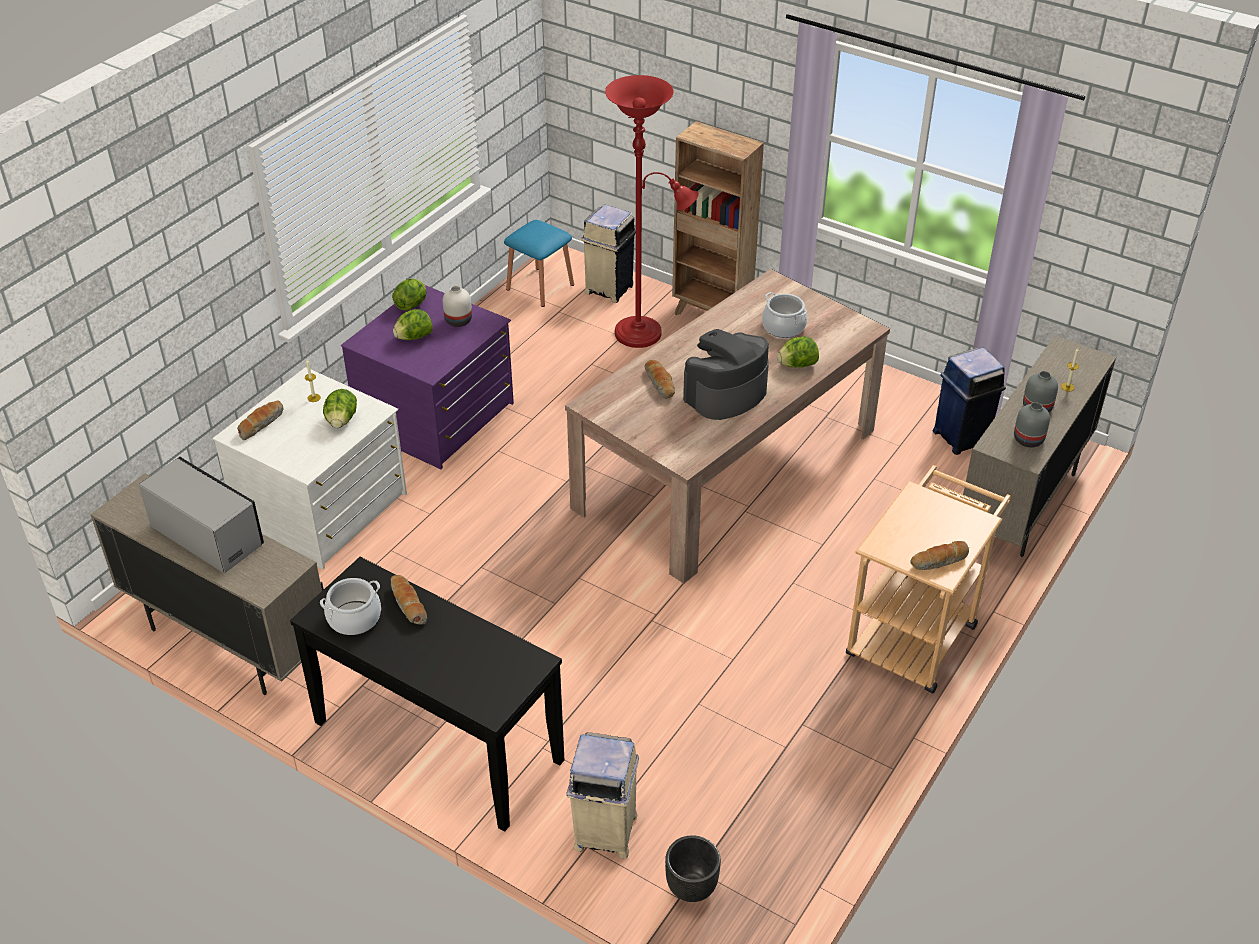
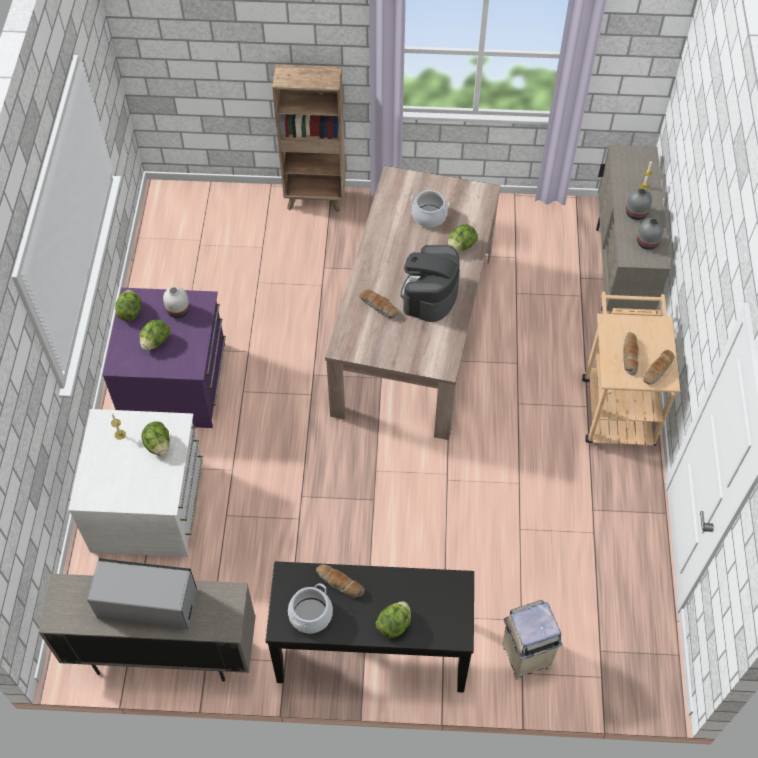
camera: 30 degrees left, 15 degrees up
(261, 424) = (97, 478): bread -> bread (629, 356)
(432, 667) = (394, 624): none -> lettuce
(540, 287) = (169, 227): blue stool -> none
(609, 289) = (223, 206): beige trash can -> none
(644, 333) = (278, 237): red floor lamp -> none
(692, 888) = (604, 665): black planter -> none
(961, 437) = (550, 231): blue trash can -> none

